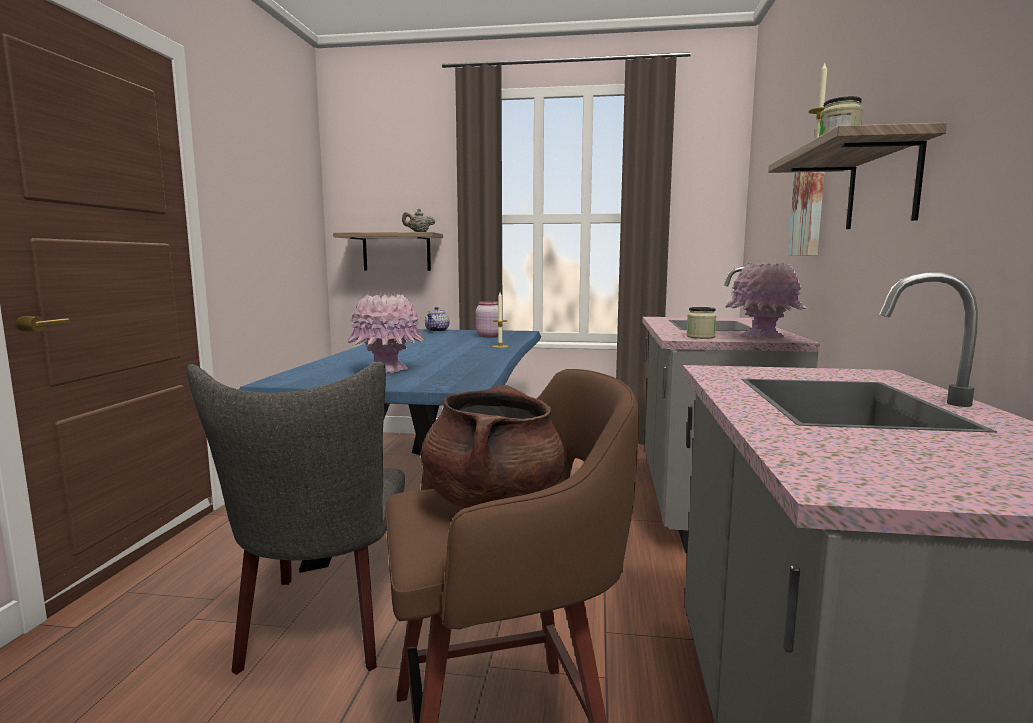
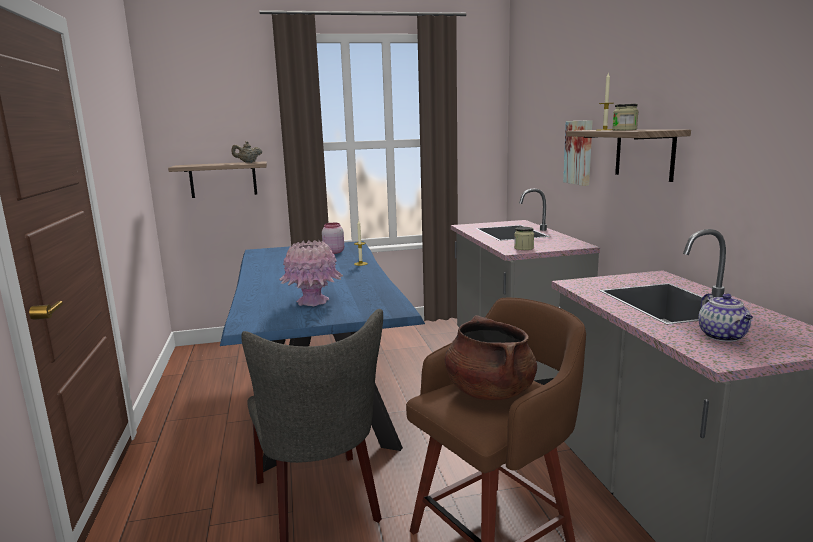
camera: 20 degrees left, 5 degrees up
(437, 331) = (279, 249): teapot -> teapot (723, 336)
(762, 336) = (560, 243): pink vase -> none

